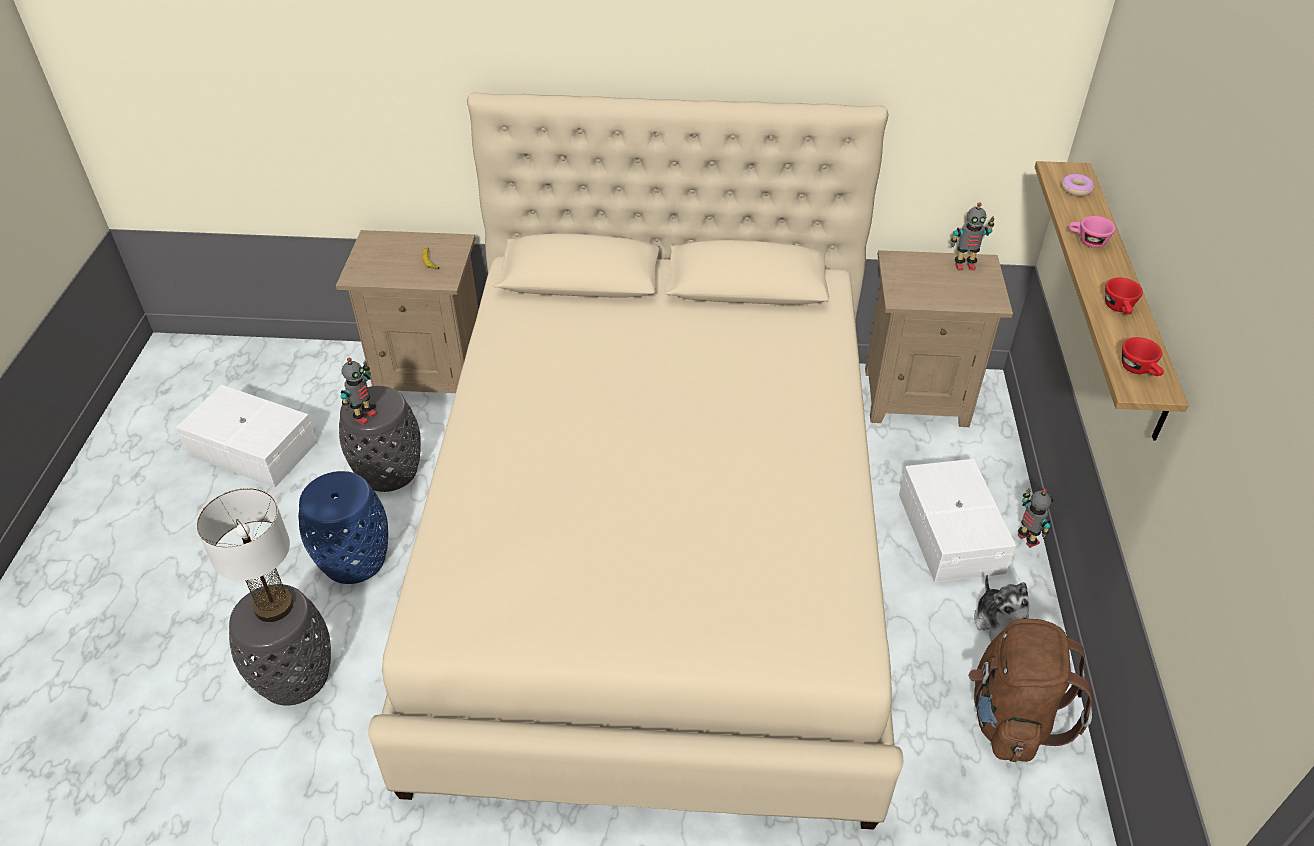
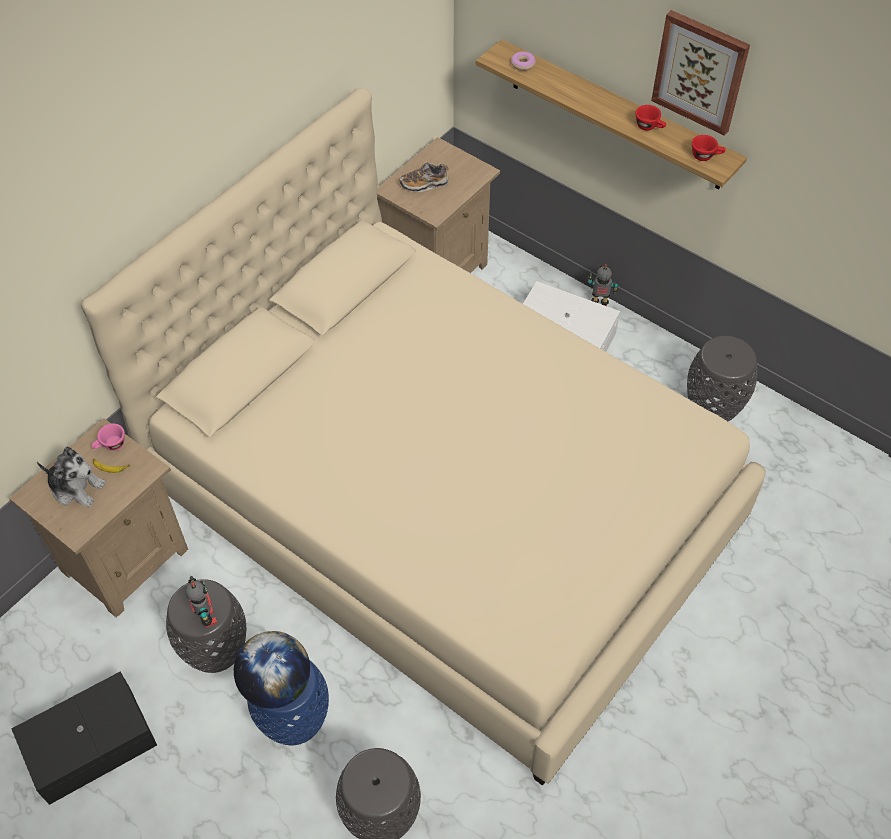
camera: 55 degrees left, 10 degrees up
(253, 447) = (89, 743): white storage box -> black storage box
(274, 606) = (372, 774): table lamp -> none
(327, 493) = (276, 684): none -> globe
(927, 275) = (424, 184): none -> shoe
(964, 265) = (432, 159): toy robot -> none
(998, 623) = (648, 363): plush toy -> plush toy (76, 487)
(1011, 717) = (714, 404): brown backpack -> grey stool
(1087, 241) = (577, 96): pink cup -> pink cup (111, 445)
(1196, 258) = (700, 71): none -> picture

